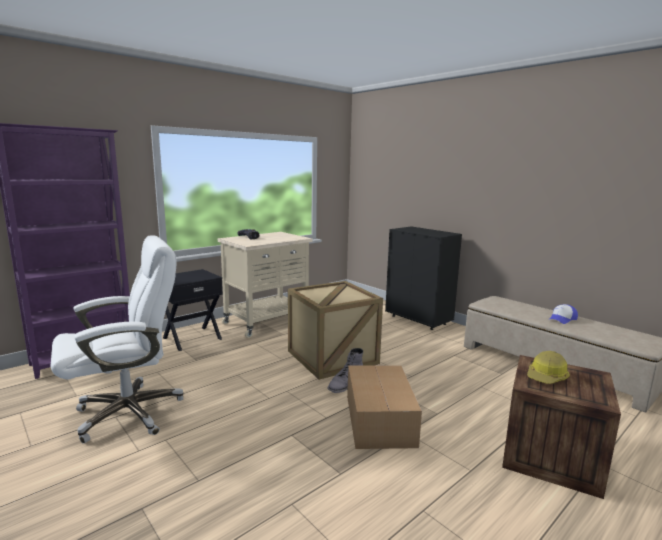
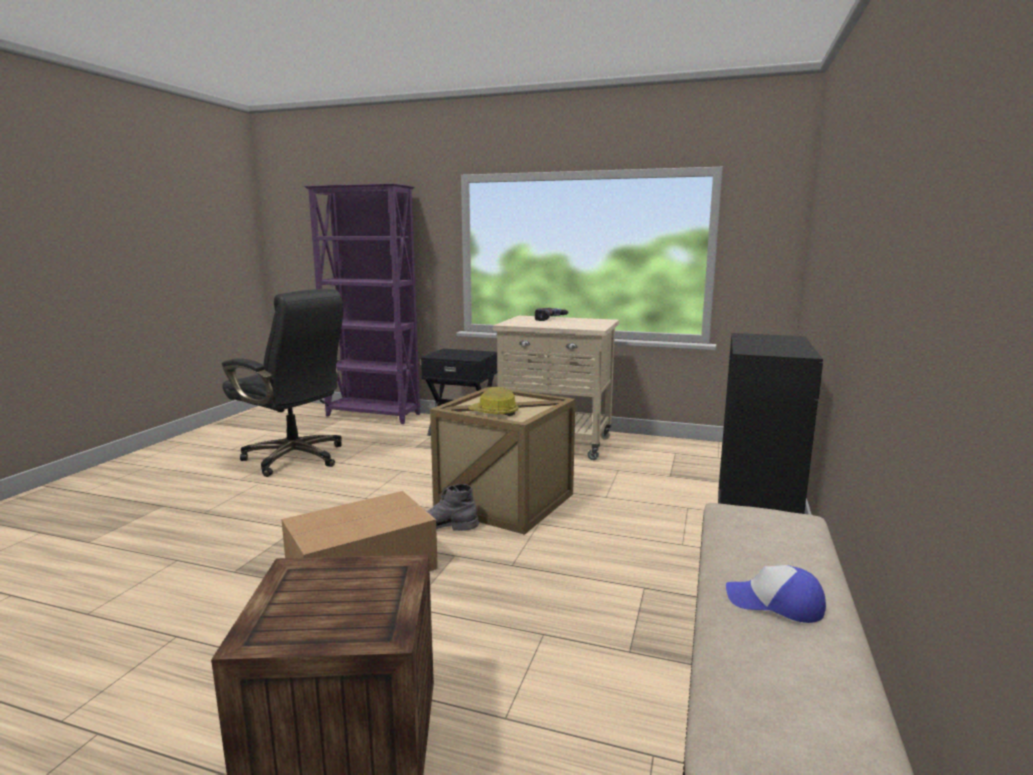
camera: 60 degrees right, 0 degrees up
(126, 414) = (292, 457): white office chair -> black office chair
(547, 377) = (338, 583): hard hat -> hard hat (494, 413)

